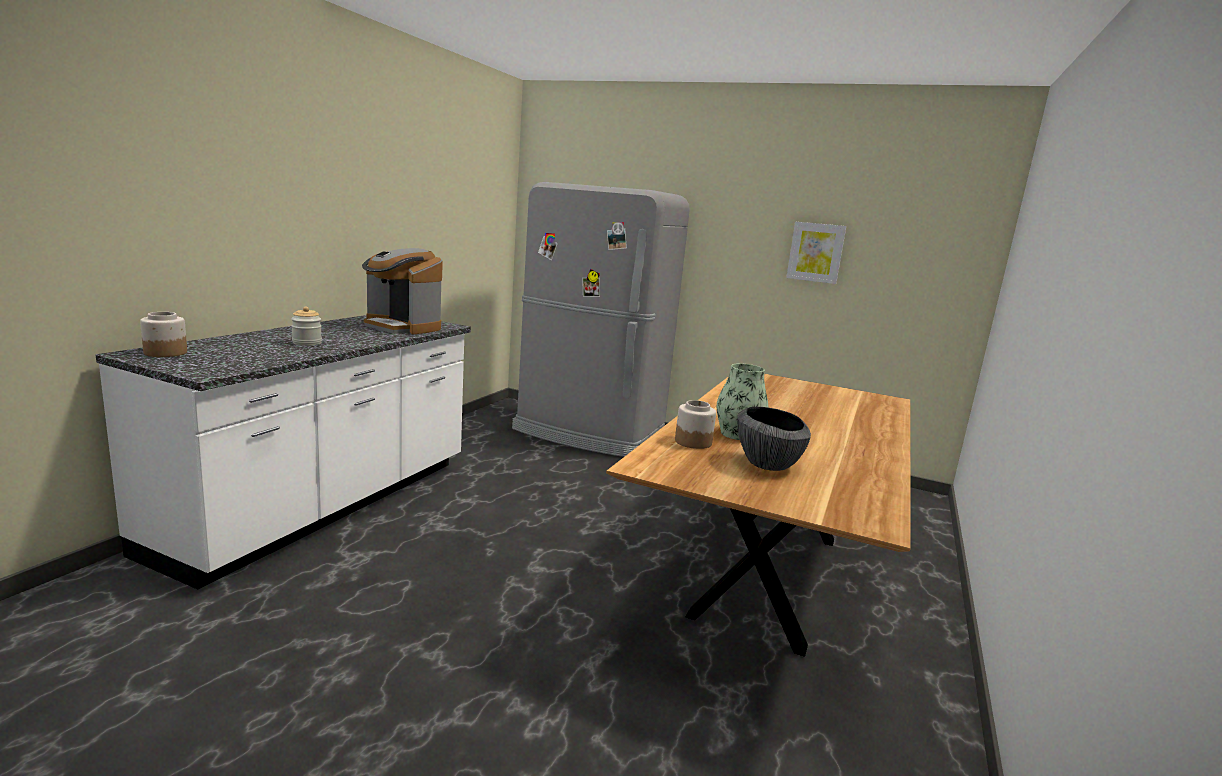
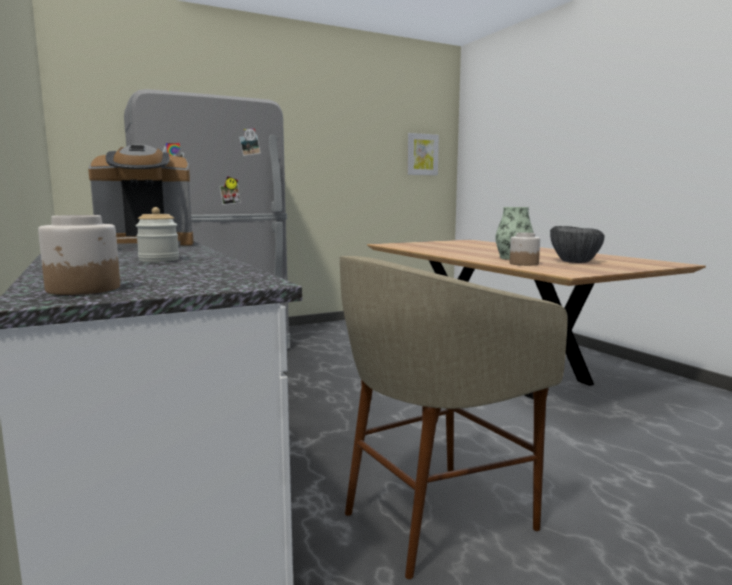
camera: 50 degrees left, 5 degrees down
(365, 616) = (435, 518): none -> beige stool
(815, 252) = (356, 155): picture -> picture (422, 154)

